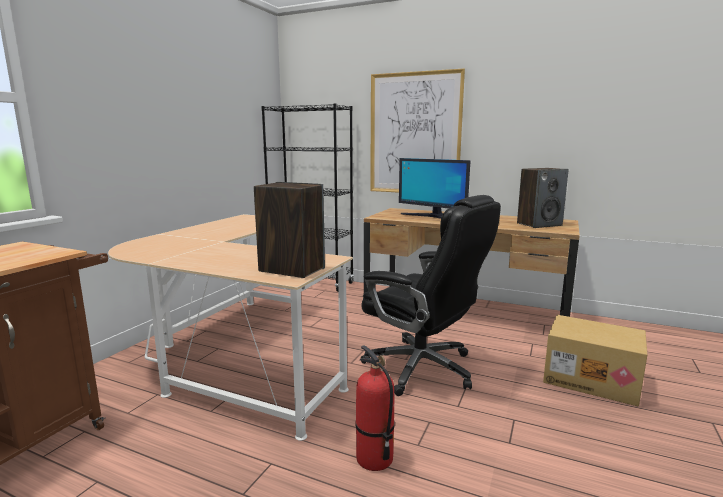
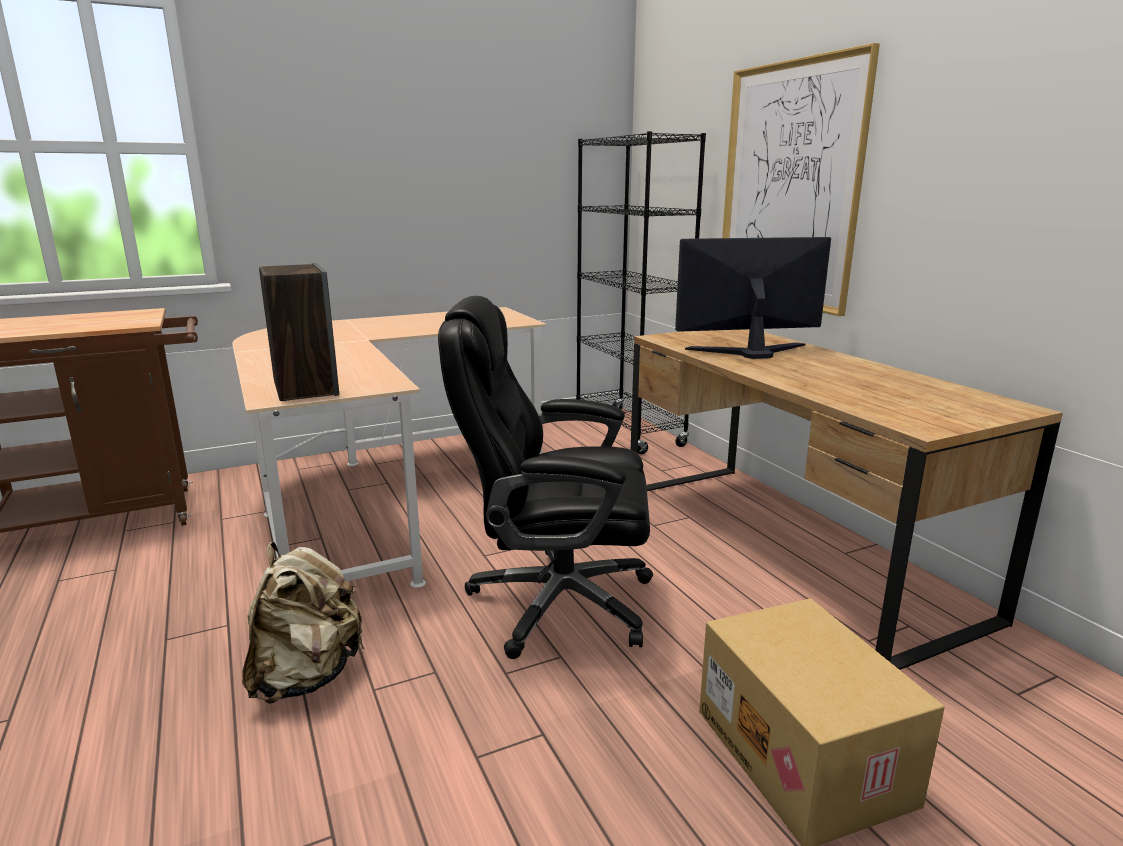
camera: 40 degrees right, 5 degrees up
(374, 459) = (307, 676): fire extinguisher -> beige backpack
(423, 368) = (556, 602): black office chair -> black office chair turned 105 degrees clockwise
(432, 217) = (750, 351): monitor -> monitor turned 90 degrees clockwise
(539, 224) = (915, 403): speaker -> none

